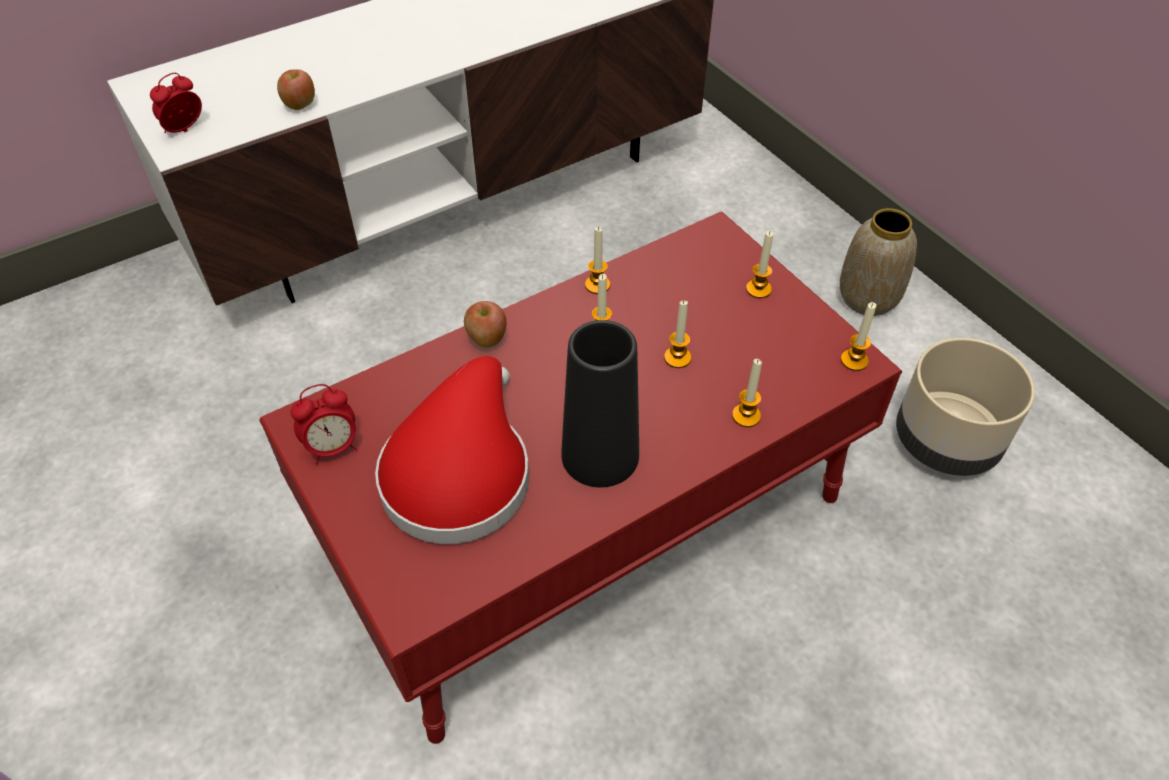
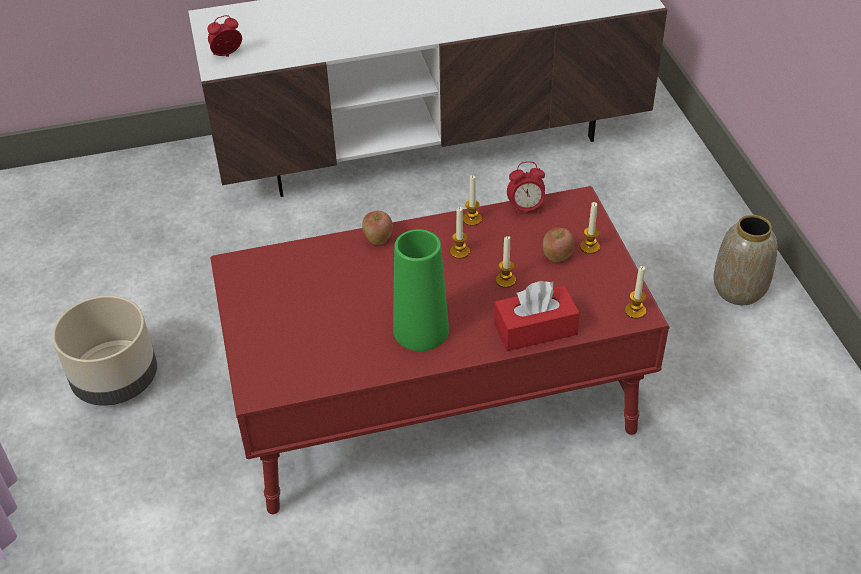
camera: 20 degrees right, 5 degrees down
(300, 105) = (311, 51): apple -> apple (557, 256)
(333, 448) = (249, 285): alarm clock -> alarm clock (525, 208)
(459, 470) = (324, 317): red hat -> none
(600, 455) = (421, 330): black vase -> green vase
(746, 416) = (535, 329): candle -> red tissue box
(945, 442) = (749, 414): beige planter -> beige planter (115, 381)

